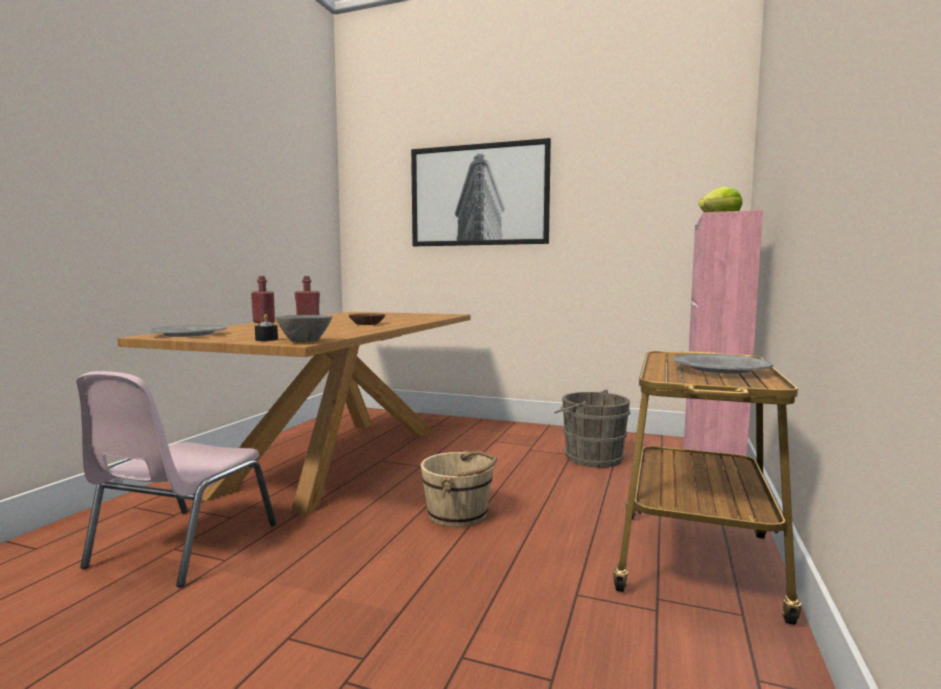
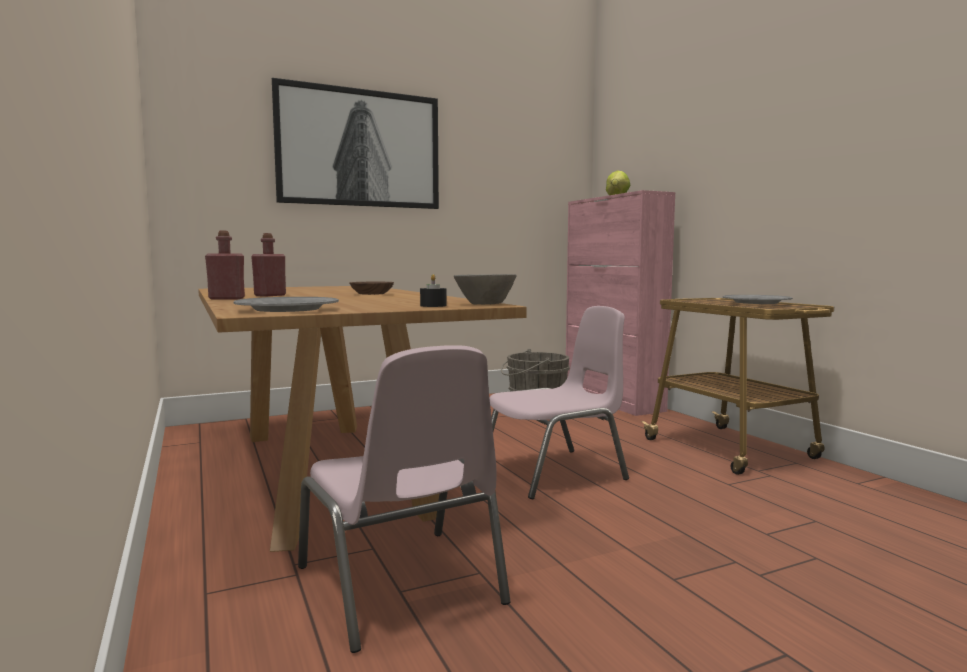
camera: 45 degrees left, 0 degrees up
(458, 514) = (555, 472): beige bucket -> pink chair

